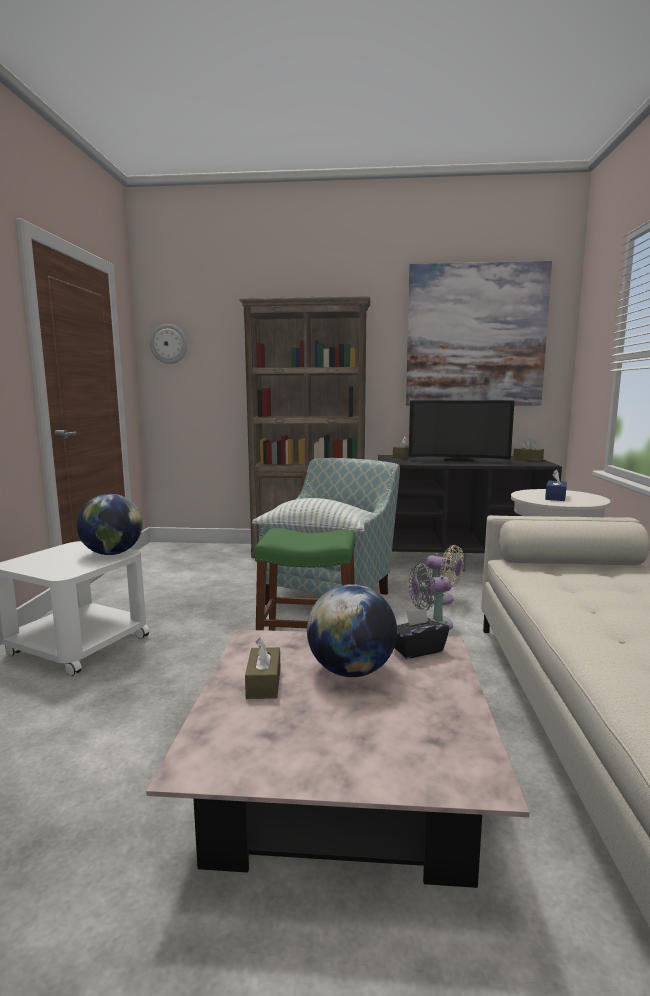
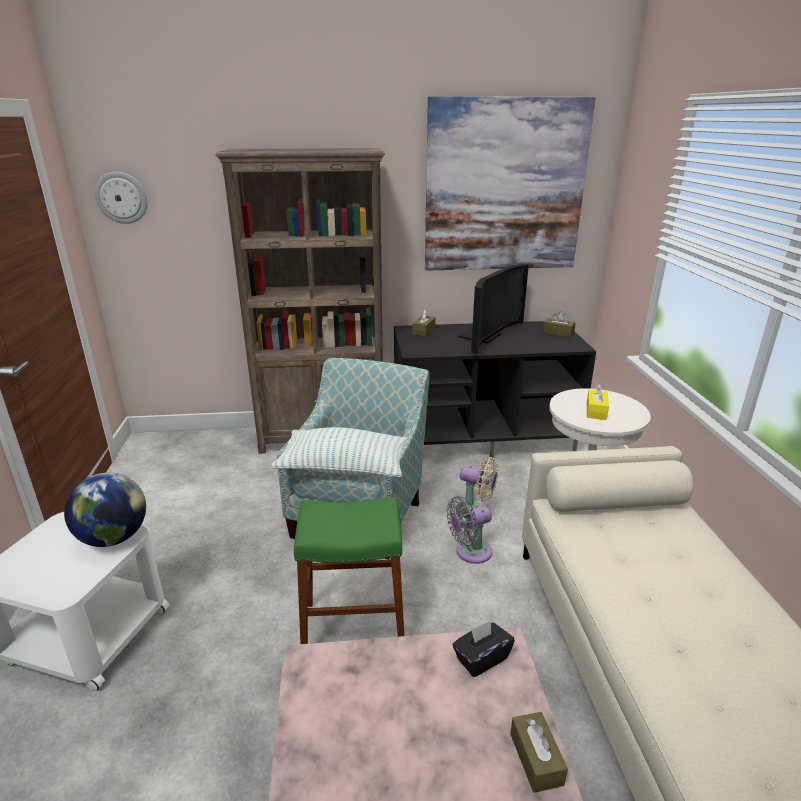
camera: 10 degrees left, 15 degrees up
(264, 683) = (335, 744): brown tissue box -> brown tissue box (536, 759)
(351, 671) = (422, 707): globe -> none
(458, 459) = (485, 337): television -> television turned 60 degrees counterclockwise
(555, 497) = (596, 411): blue tissue box -> yellow tissue box

